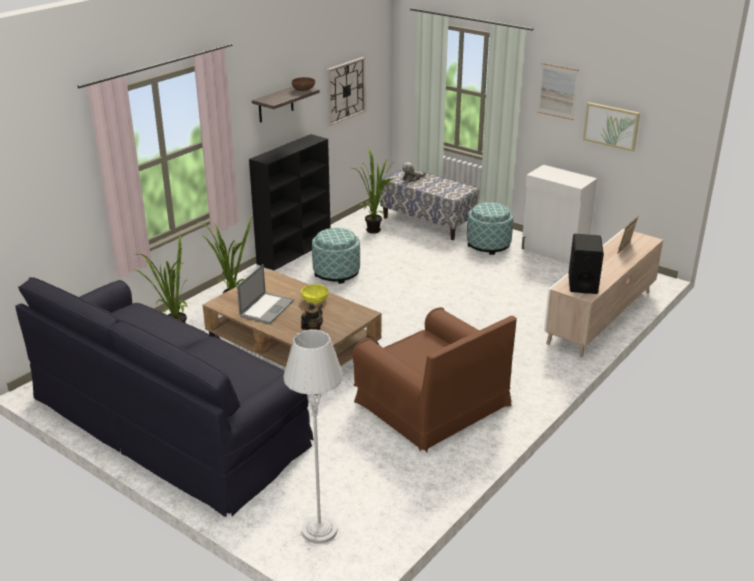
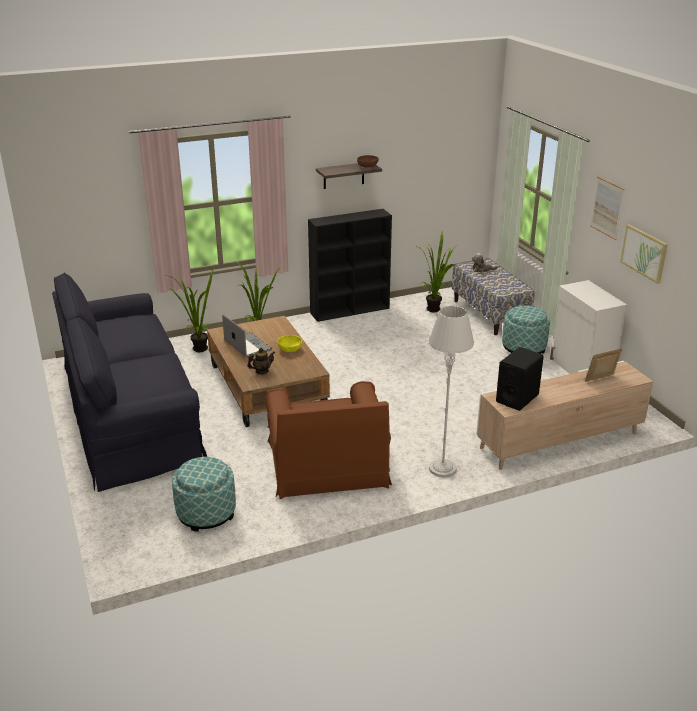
camera: 30 degrees right, 0 degrees up
(267, 308) = (247, 345): laptop -> laptop turned 90 degrees counterclockwise
(319, 530) = (144, 525): grey floor lamp -> grey floor lamp (442, 469)
(336, 273) = (364, 336): ottoman -> ottoman (206, 513)
(345, 90) = (431, 175): wall clock -> none

